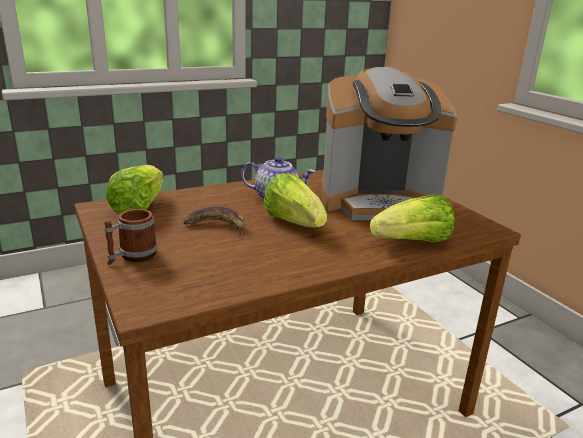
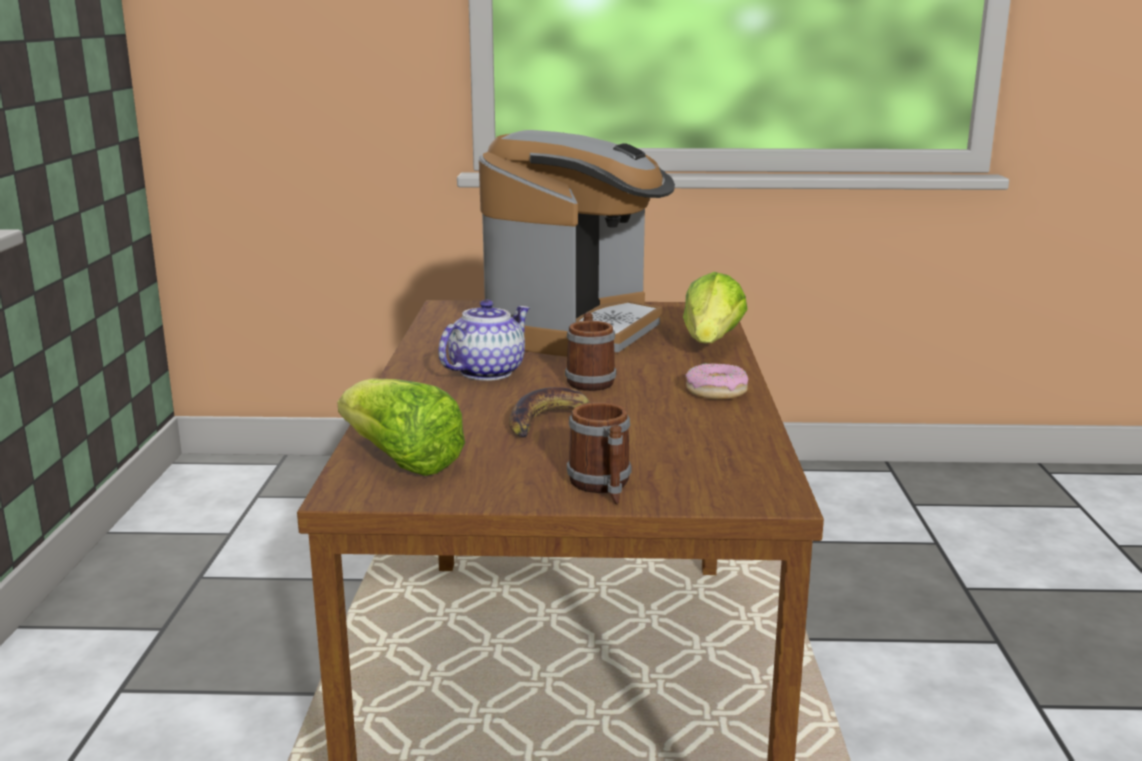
camera: 60 degrees left, 5 degrees down
(294, 222) = (589, 380): lettuce -> mug
(316, 260) = (716, 391): none -> donut

